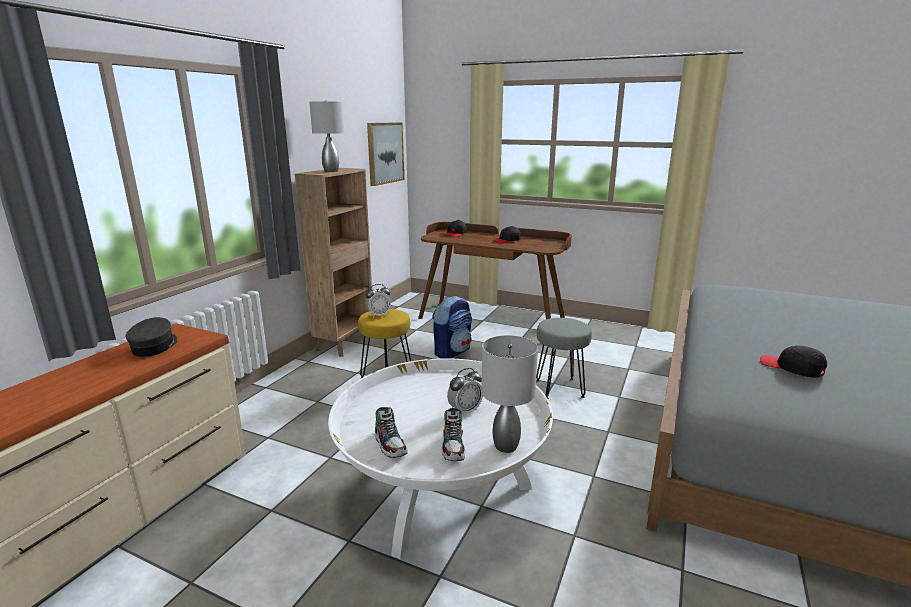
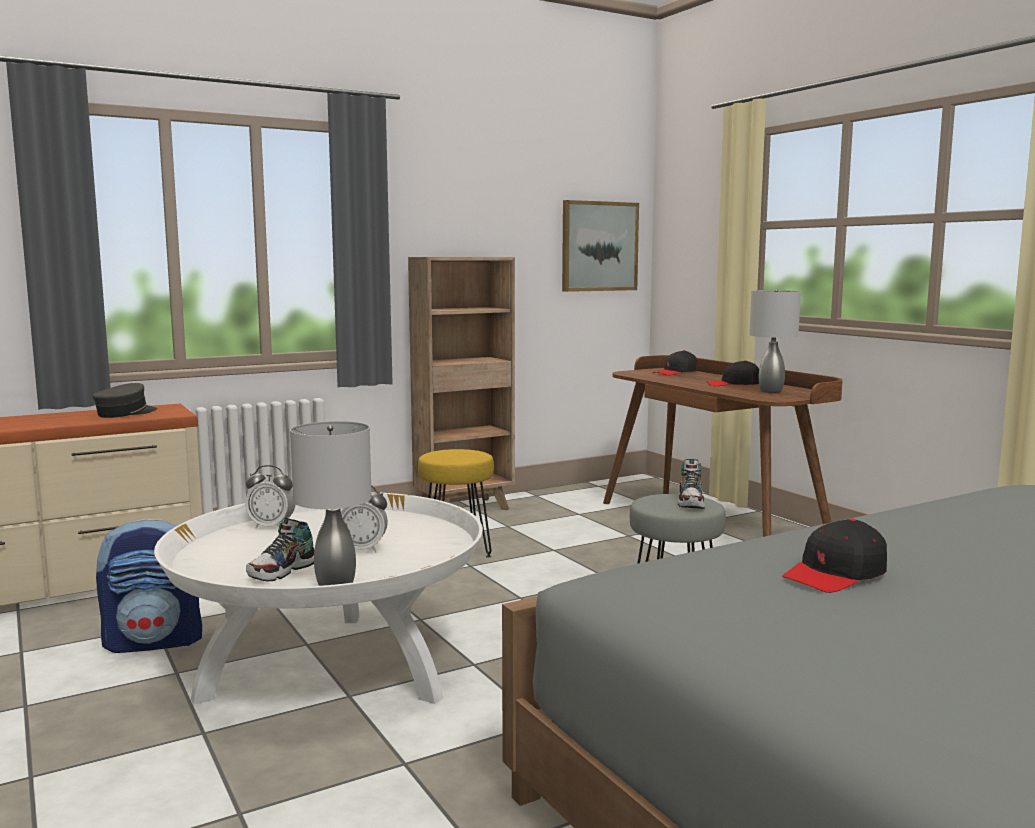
camera: 35 degrees right, 10 degrees down
(330, 171) = (456, 256): grey table lamp -> grey table lamp (770, 391)
(378, 315) = (450, 453): alarm clock -> alarm clock (271, 526)
(390, 444) = (230, 553): shoe -> shoe (691, 503)
(452, 352) = (586, 546): backpack -> backpack (155, 641)
(791, 368) = (835, 574): black cap -> black cap turned 120 degrees counterclockwise

